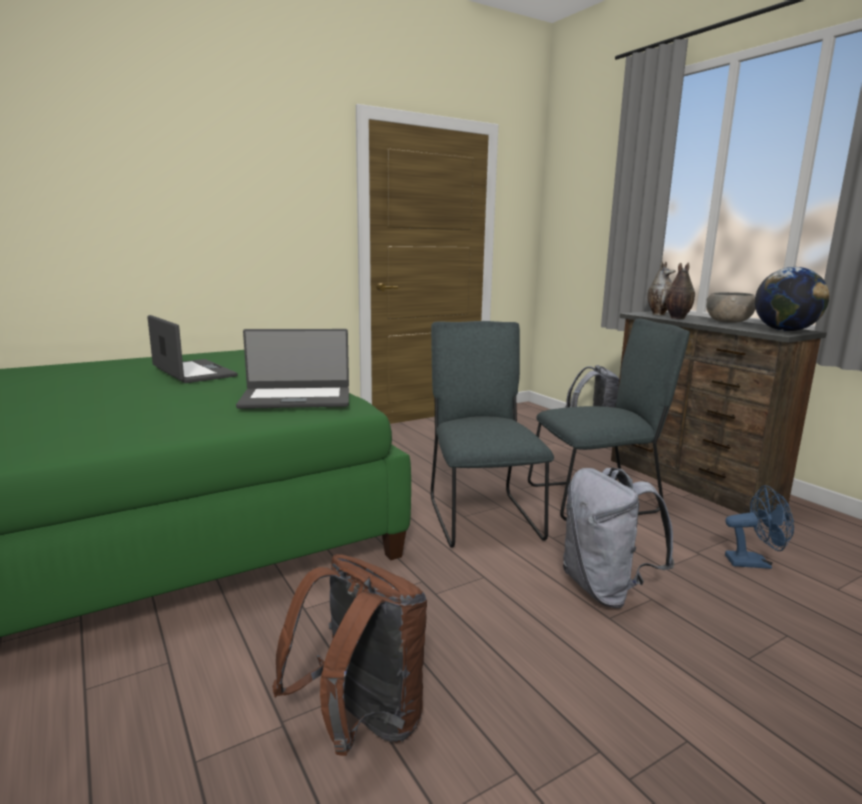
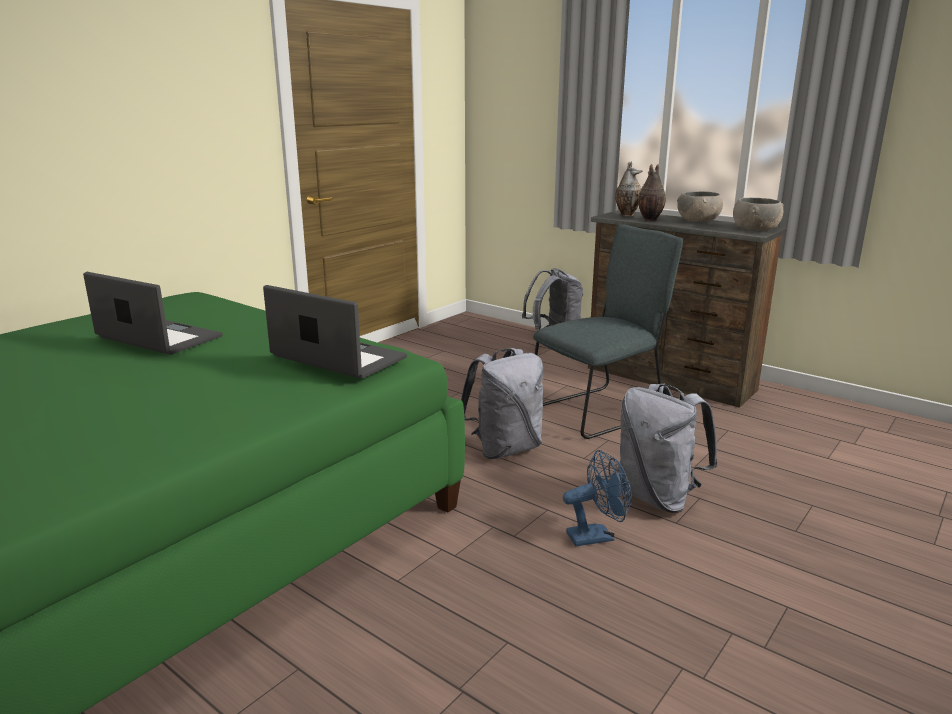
camera: 20 degrees left, 5 degrees up
(296, 398) = (337, 358): laptop -> laptop turned 120 degrees counterclockwise
(361, 724) = (532, 669): brown backpack -> none
(481, 516) = (504, 449): grey chair -> grey backpack
(754, 562) = (758, 447): blue fan -> blue fan (596, 536)
(785, 331) = (755, 229): globe -> grey bowl

